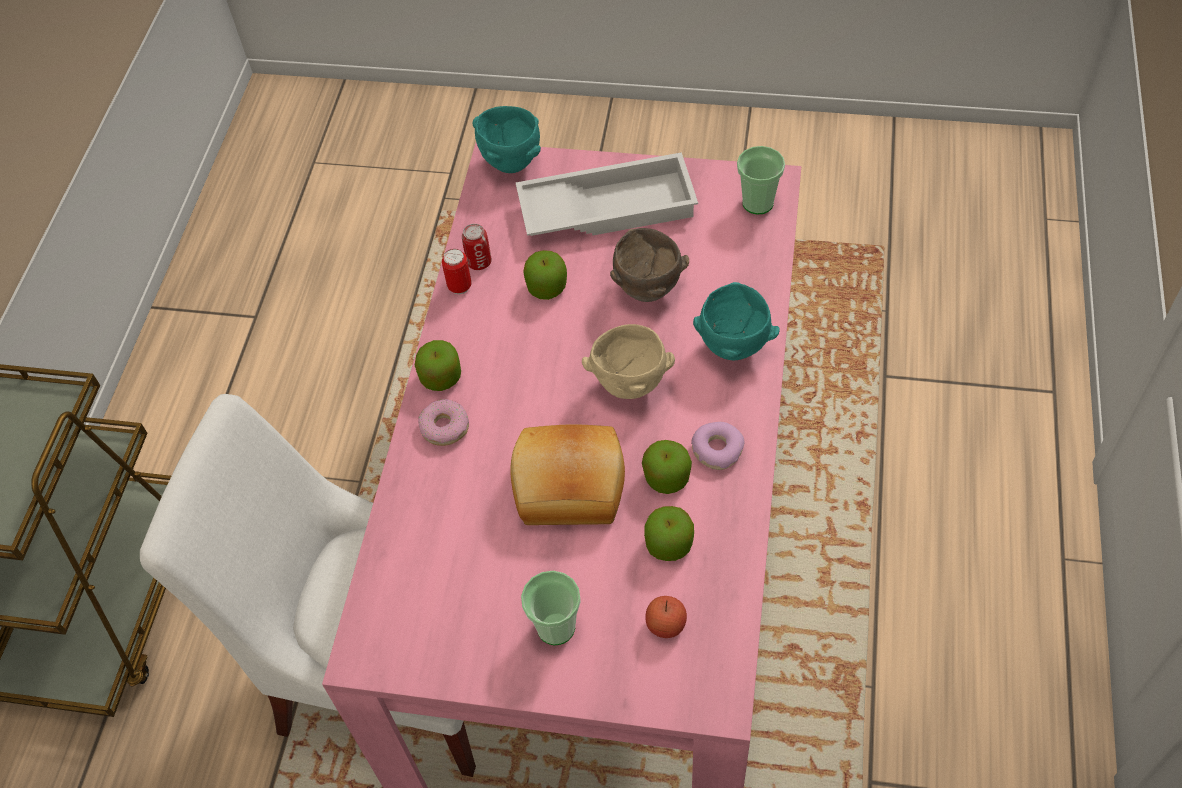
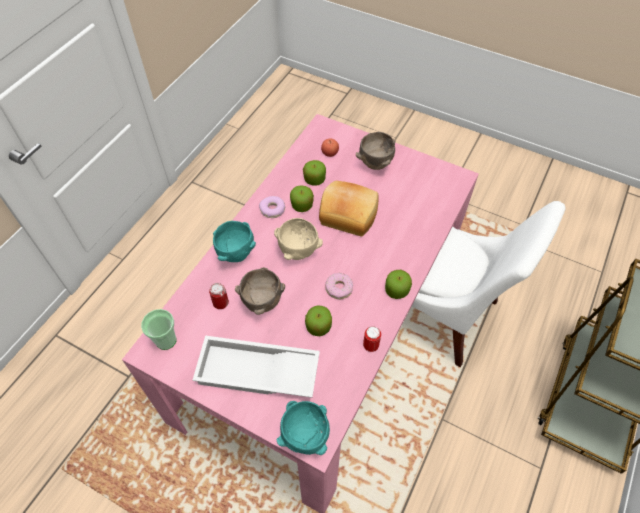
camera: 165 degrees left, 0 degrees up
(445, 427) = (401, 262): donut -> donut (339, 288)
(479, 262) = (353, 360): can -> can (221, 303)
(556, 627) = (375, 164): cup -> brown bowl

